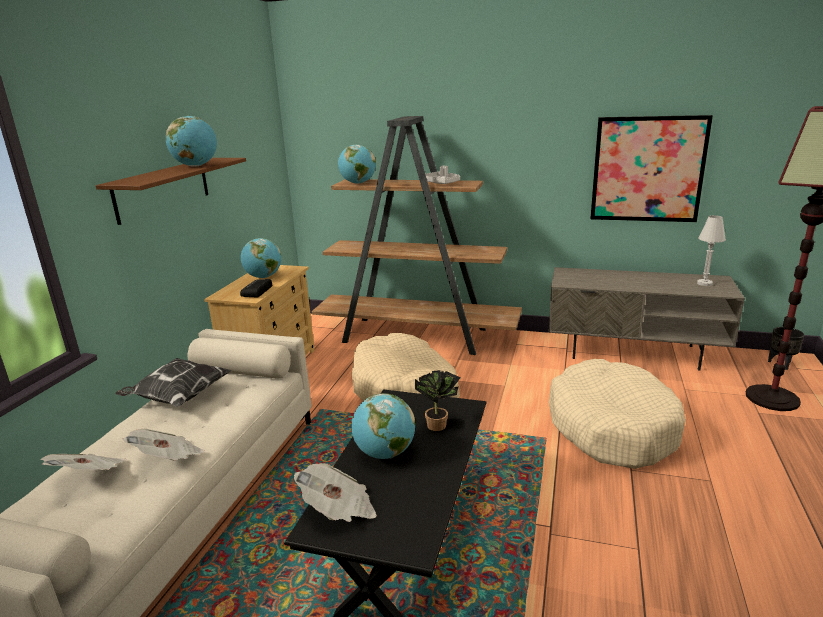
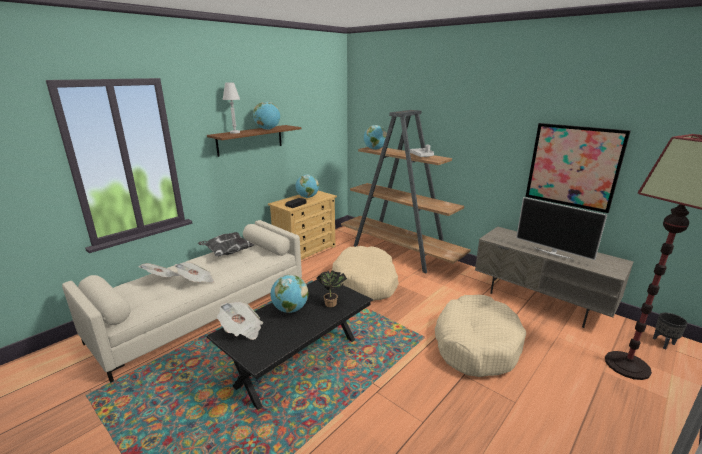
camera: 25 degrees right, 0 degrees up
(647, 285) = (553, 253): none -> television
(704, 283) = (602, 262): white table lamp -> white table lamp (235, 132)

